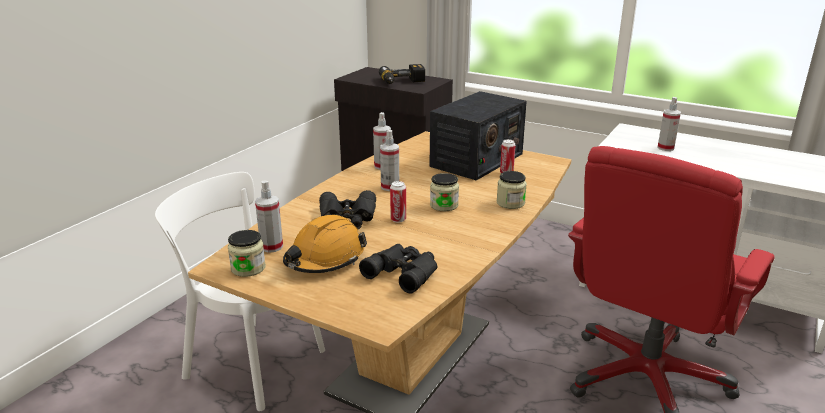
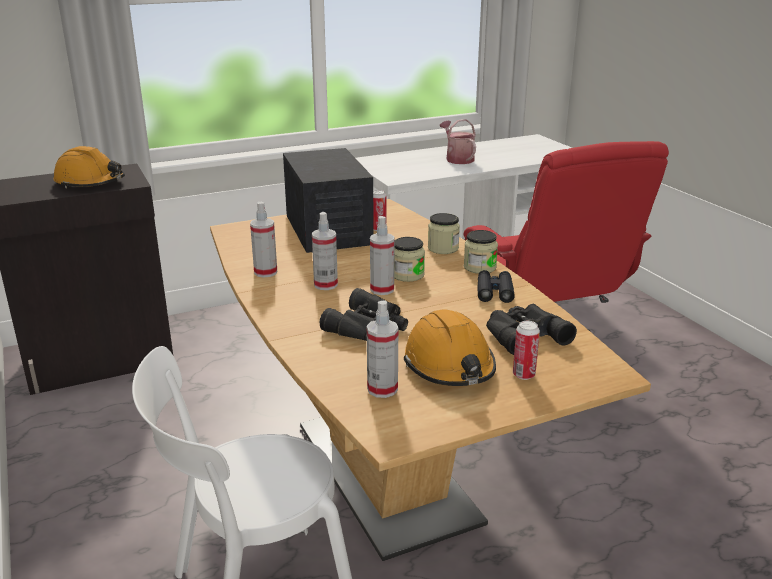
camera: 55 degrees left, 0 degrees up
(248, 268) = (419, 417): jar -> jar (479, 267)
(398, 219) = (409, 304): can -> can (523, 375)
(403, 82) = (90, 183): power drill -> orange hard hat
(462, 242) = (494, 292): none -> black binoculars
(665, 148) = (424, 165): spray bottle -> spray bottle (382, 289)
(711, 154) = (457, 159): none -> watering can

